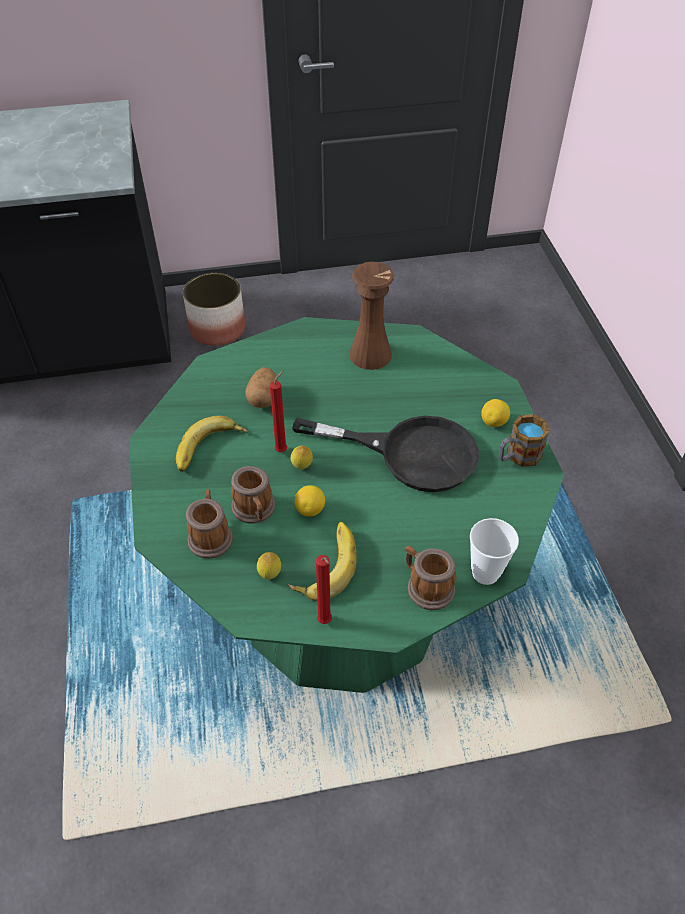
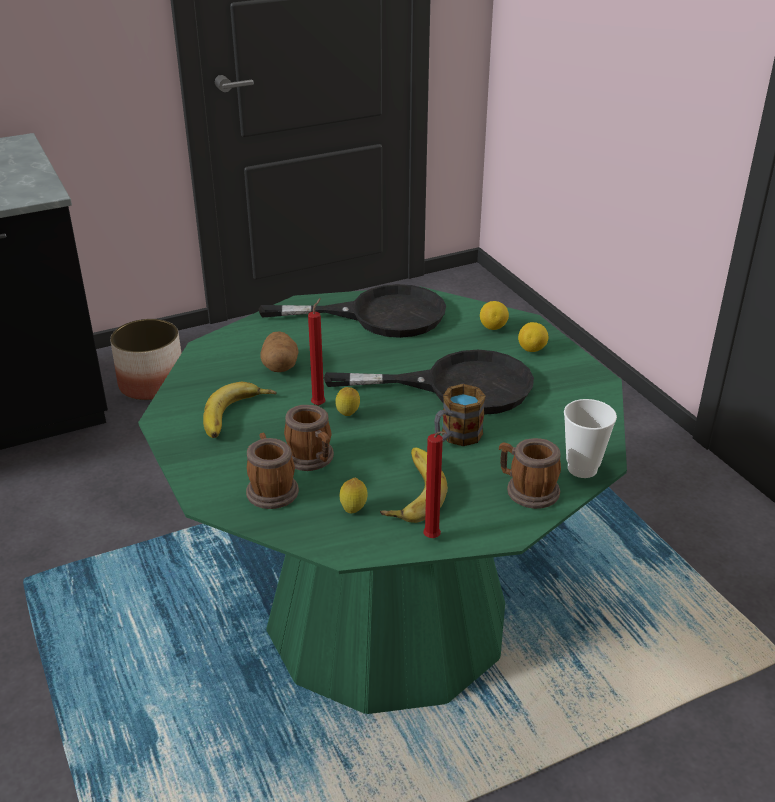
camera: 15 degrees left, 15 degrees down
(310, 509) = (373, 448): lemon -> lemon (493, 328)
(370, 355) = (379, 315): brown vase -> black frying pan
(517, 456) = (569, 372): mug -> mug (455, 437)

